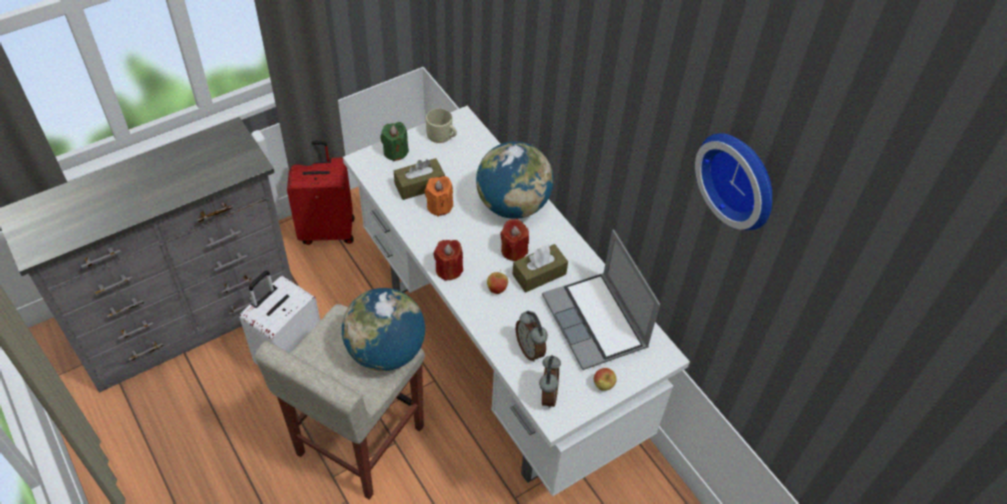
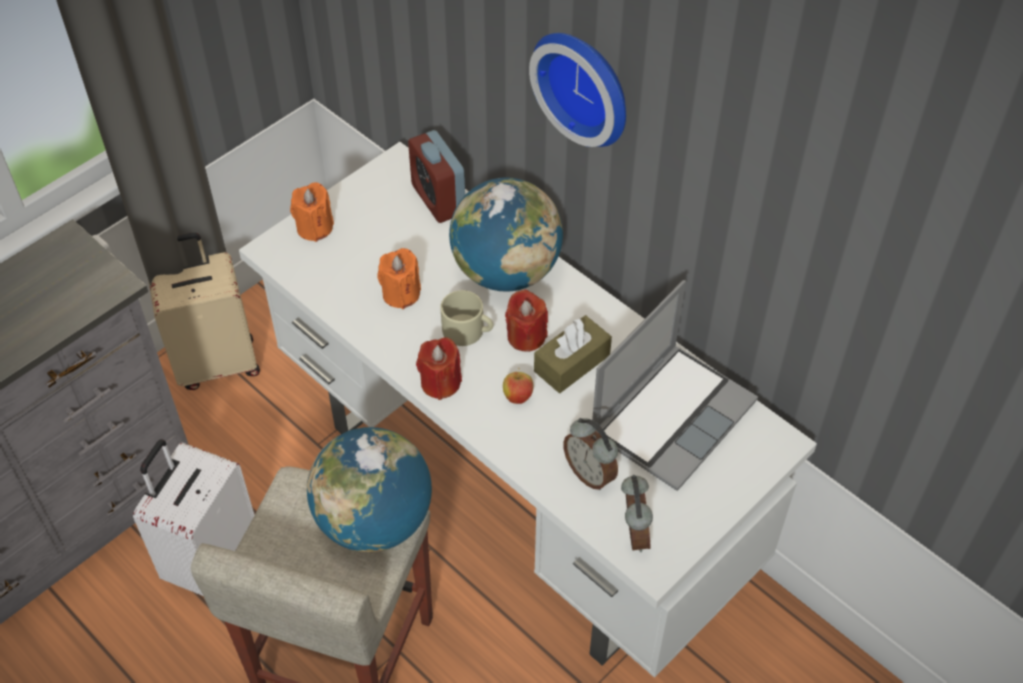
camera: 10 degrees left, 0 degrees up
(327, 230) = (217, 363): red suitcase -> beige suitcase
(395, 152) = (314, 227): green candle -> orange candle
(419, 185) = (363, 269): brown tissue box -> none
(442, 135) = (376, 191): beige mug -> beige mug (468, 331)
(481, 148) = (438, 199): none -> alarm clock
(596, 323) = (672, 415): laptop -> laptop turned 105 degrees counterclockwise
(603, 385) = (707, 503): apple -> none
(741, 178) = (878, 165): wall clock -> wall clock (586, 85)

